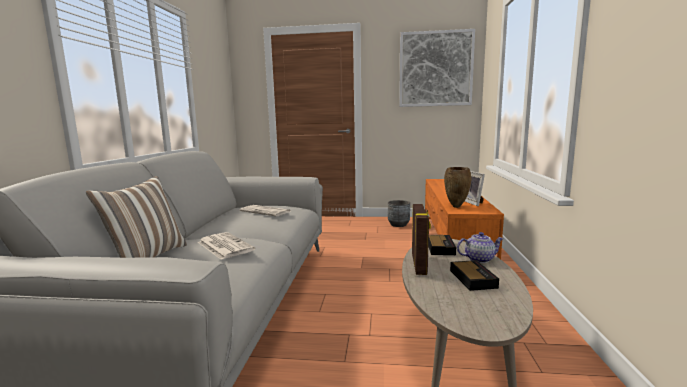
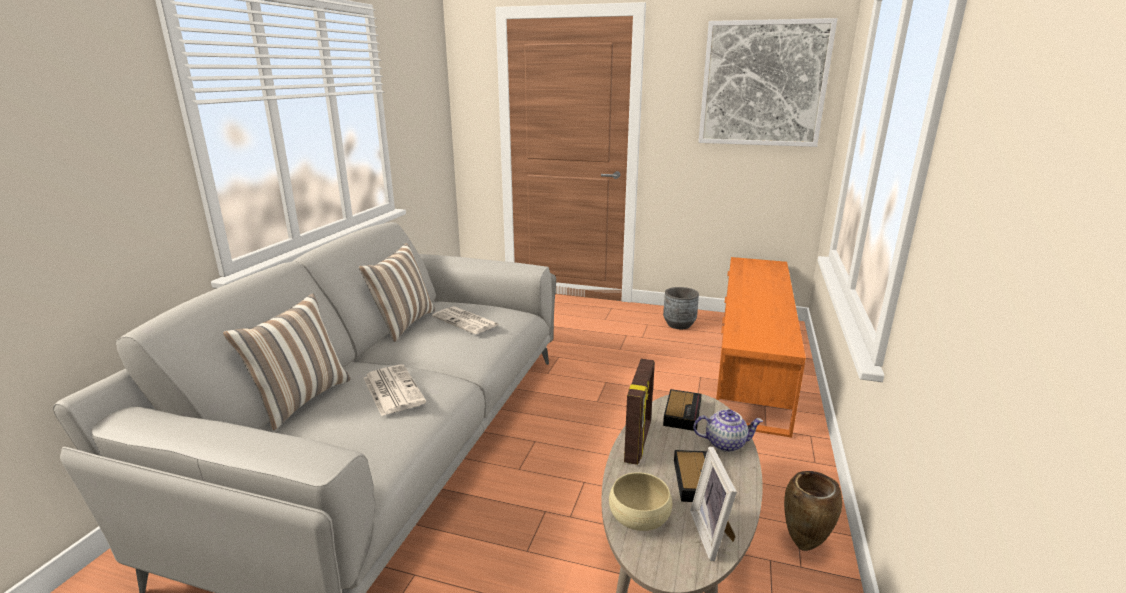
camera: 10 degrees right, 10 degrees up
(217, 217) = (403, 324): none -> pillow
(445, 301) = (639, 516): none -> beige bowl
(456, 207) = (742, 333): brown vase -> brown vase (803, 547)
(474, 203) = (775, 326): picture frame -> picture frame (714, 534)

